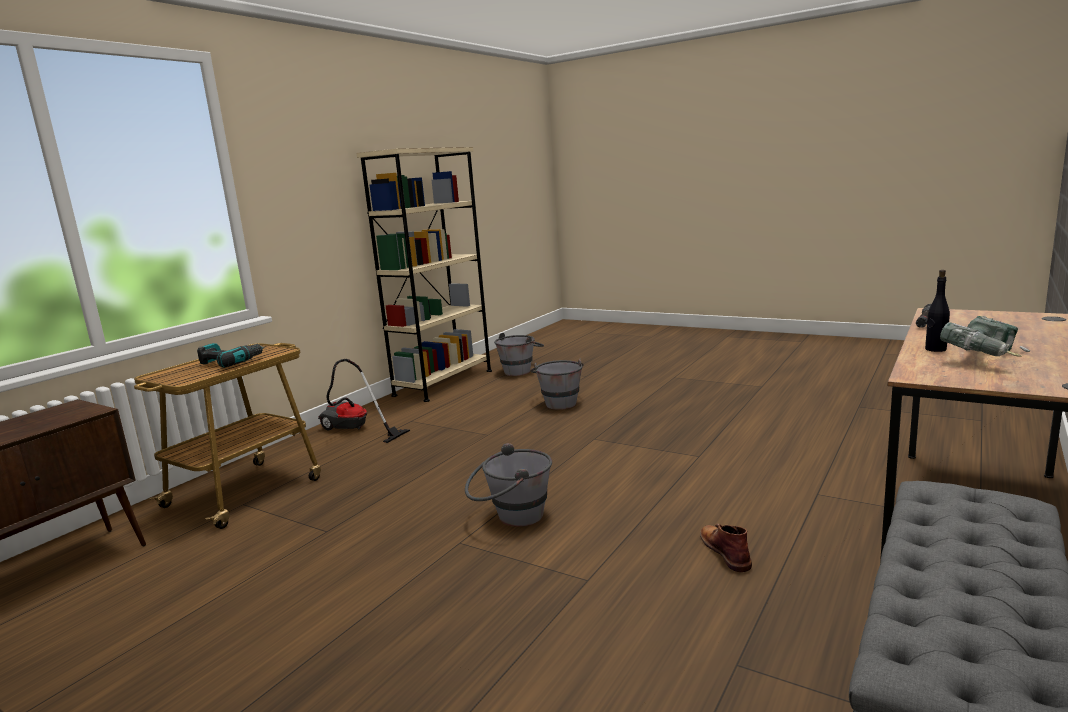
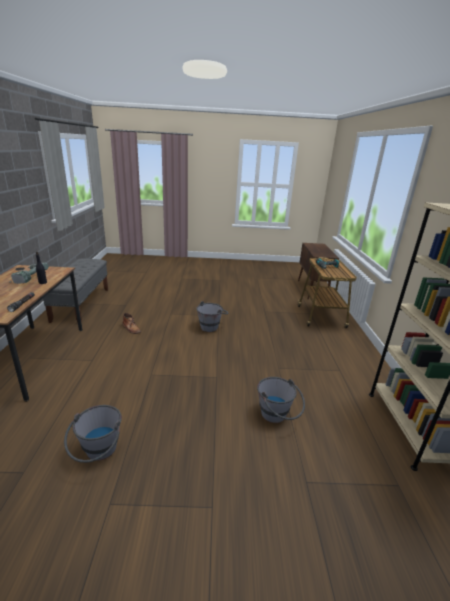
camera: 145 degrees right, 10 degrees up
(354, 430) = (353, 355): vacuum cleaner -> none
(521, 370) = (387, 480): grey bucket -> grey bucket (98, 453)

